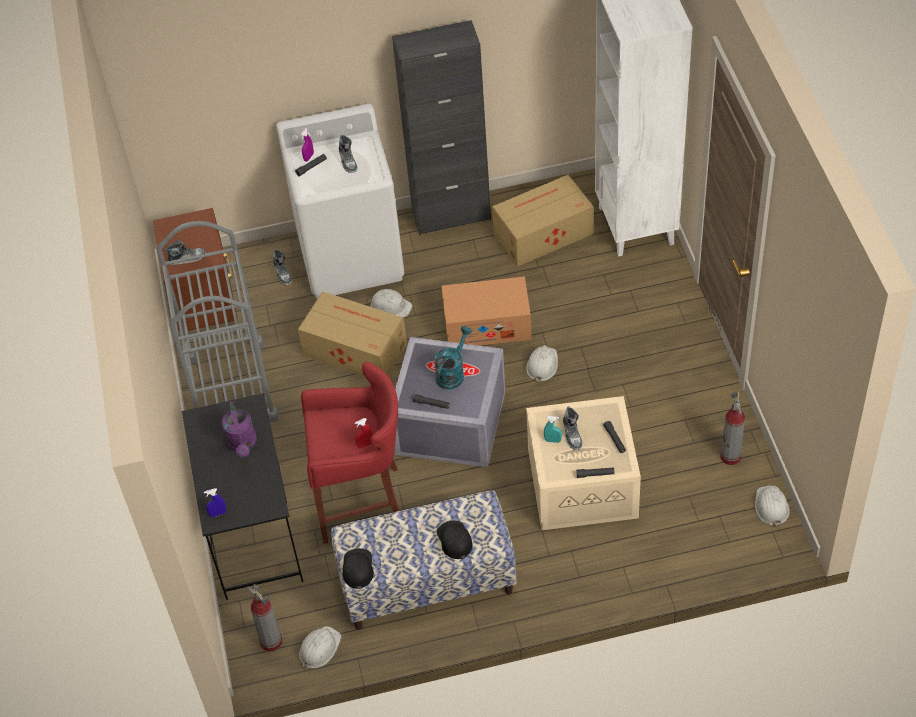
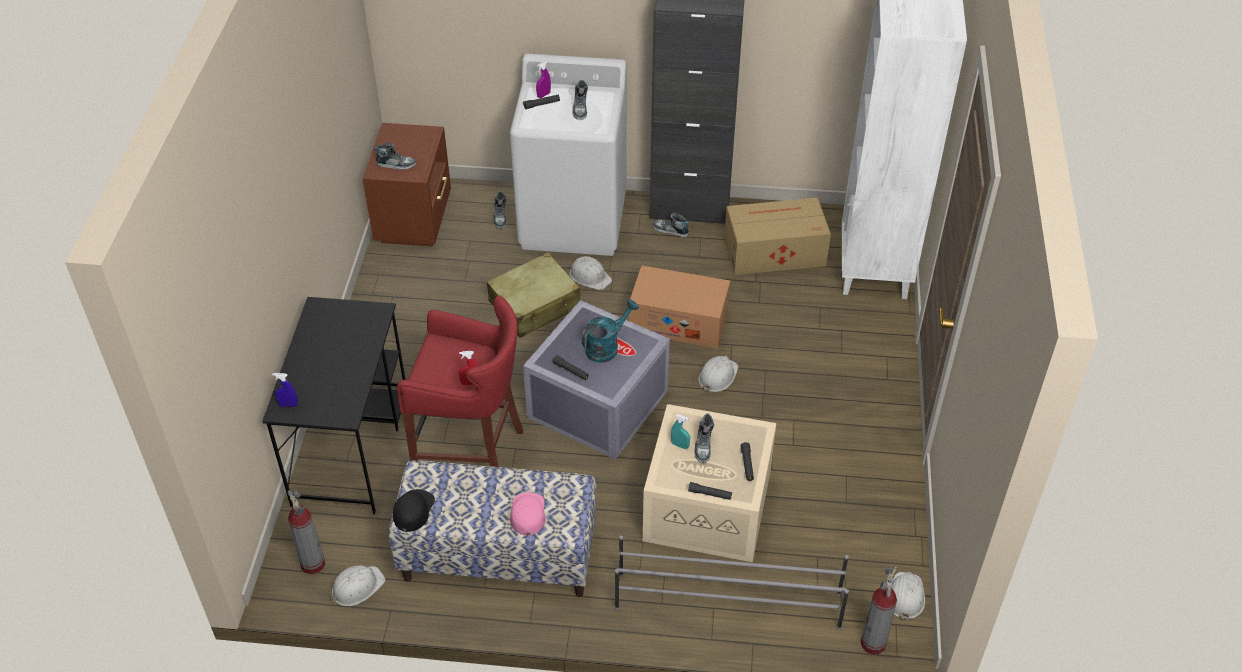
camera: 15 degrees right, 5 degrees down
(231, 388) = (398, 307): grey cart -> none
(243, 445) = (349, 346): purple watering can -> none
(354, 349) = (535, 305): cardboard box -> beige suitcase
(443, 240) = (670, 230): none -> shoe
(454, 540) = (527, 513): black cap -> pink cap
(631, 557) = (727, 600): none -> grey shoe rack
(730, 457) = (880, 529): fire extinguisher -> fire extinguisher (873, 643)

